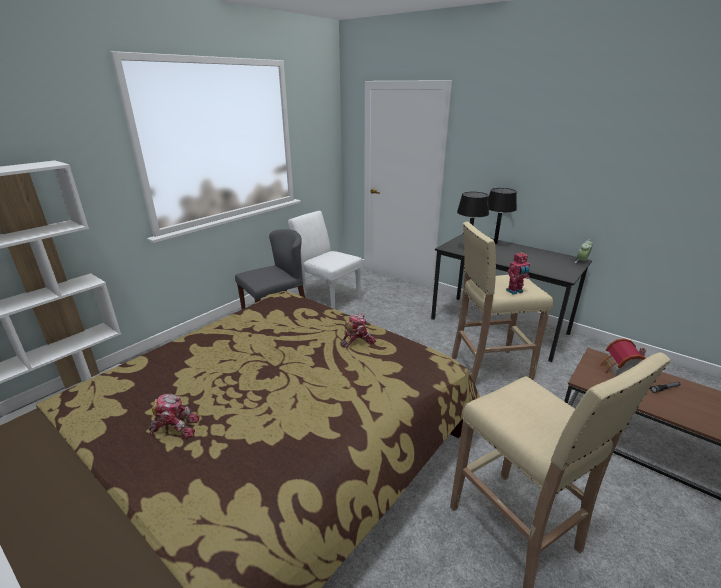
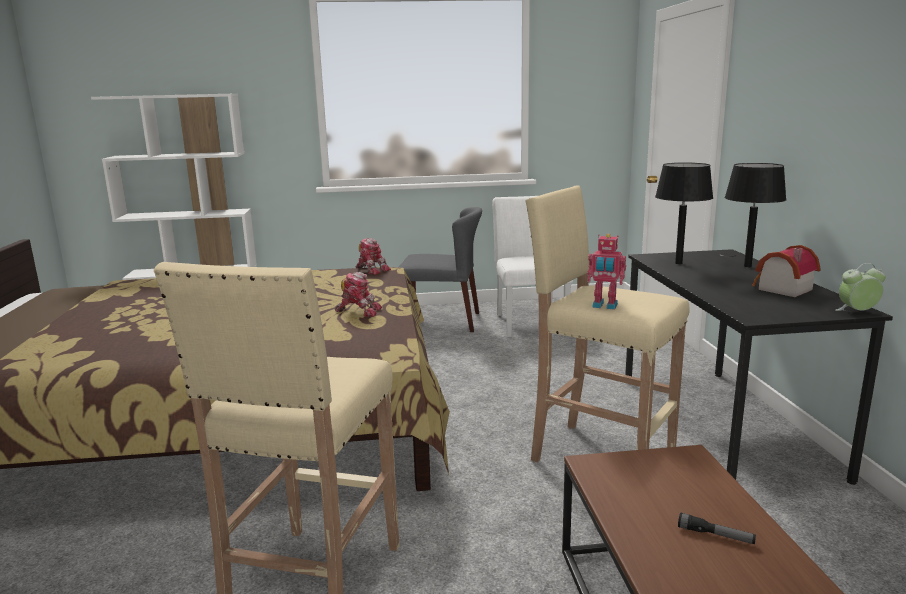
camera: 45 degrees right, 10 degrees down
(176, 427) = (130, 311): toy robot -> toy robot (372, 270)
(621, 370) = (690, 485): toy house -> toy house (781, 289)

